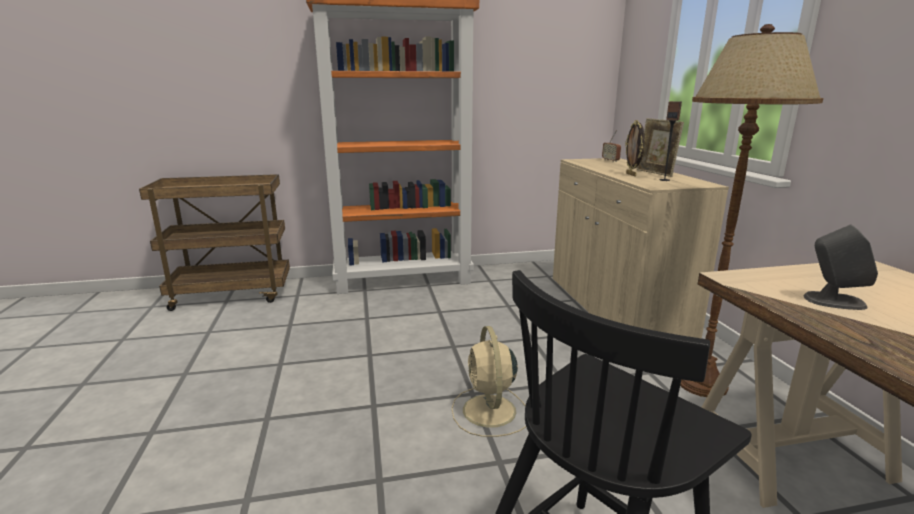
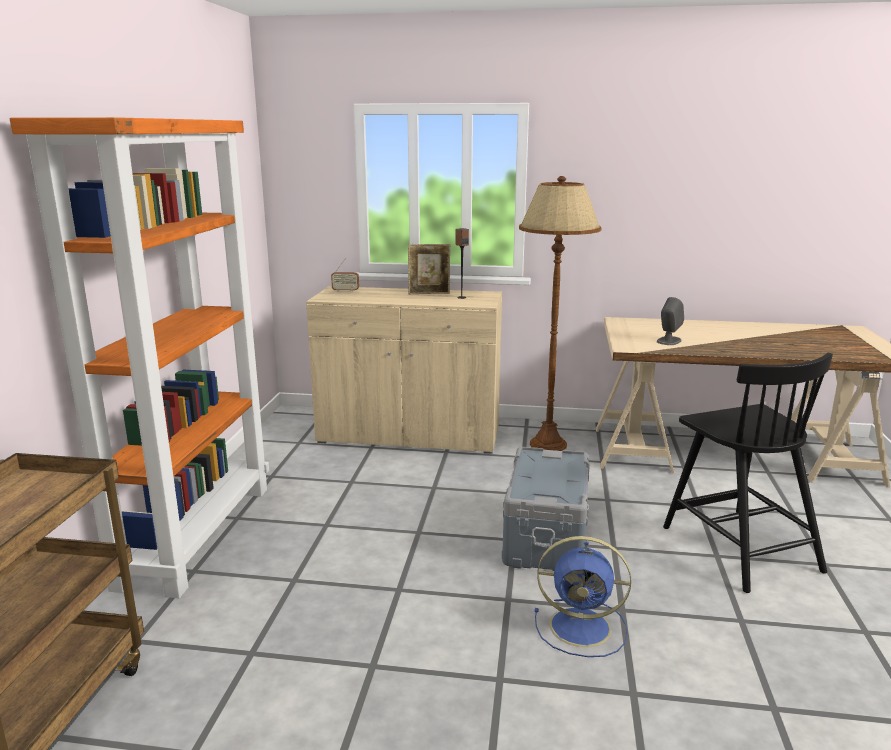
camera: 70 degrees left, 0 degrees up
(342, 455) = (583, 627): none -> blue fan
(489, 412) = (547, 537): beige fan -> grey storage box
(631, 175) = (427, 299): picture frame -> none

